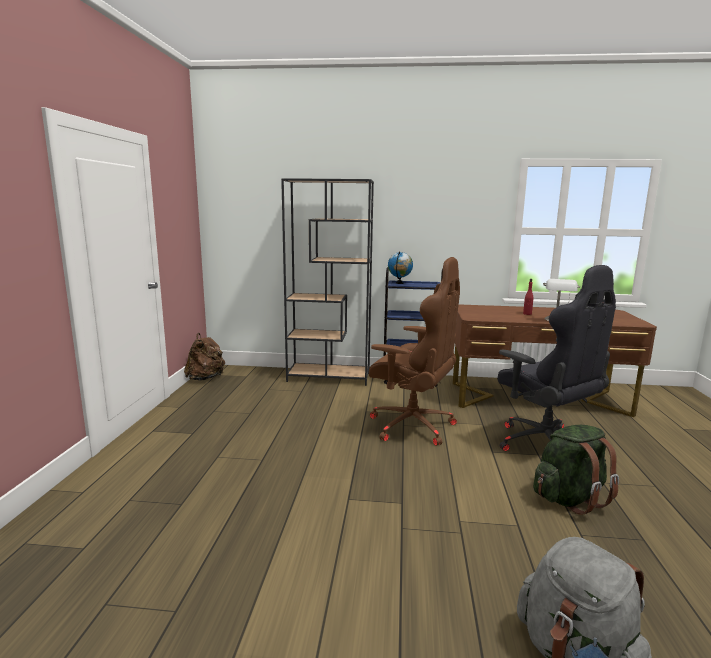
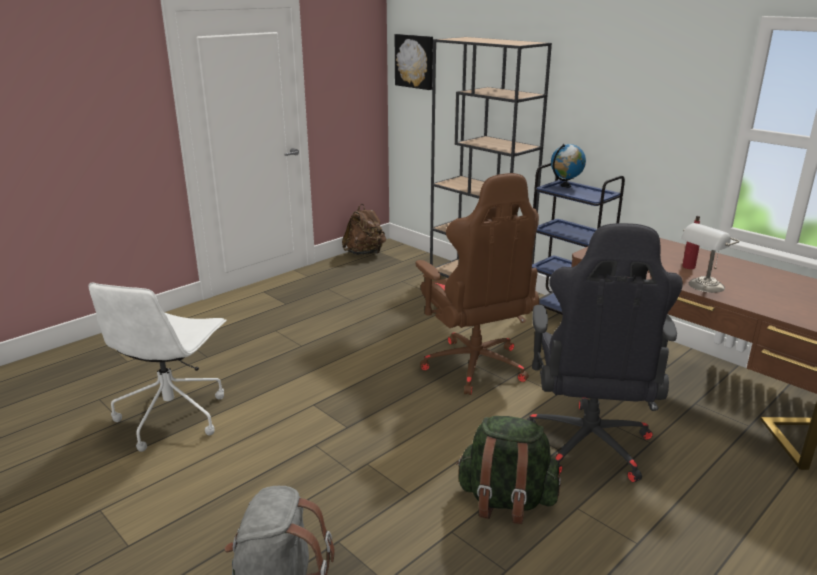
camera: 40 degrees right, 10 degrees up
(232, 571) = (174, 415): none -> white office chair
(233, 204) = (415, 61): none -> picture

